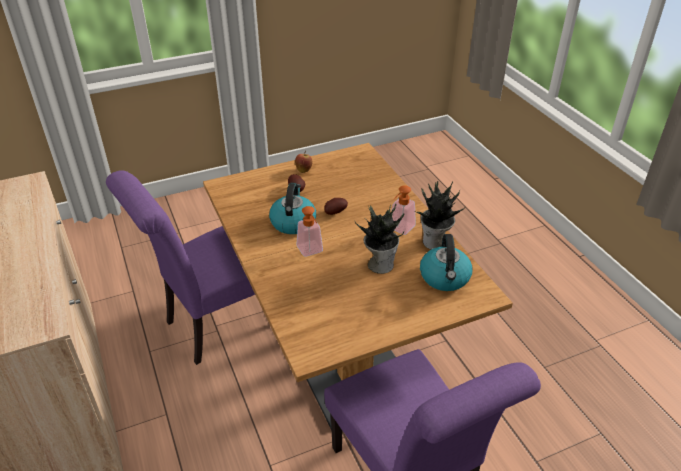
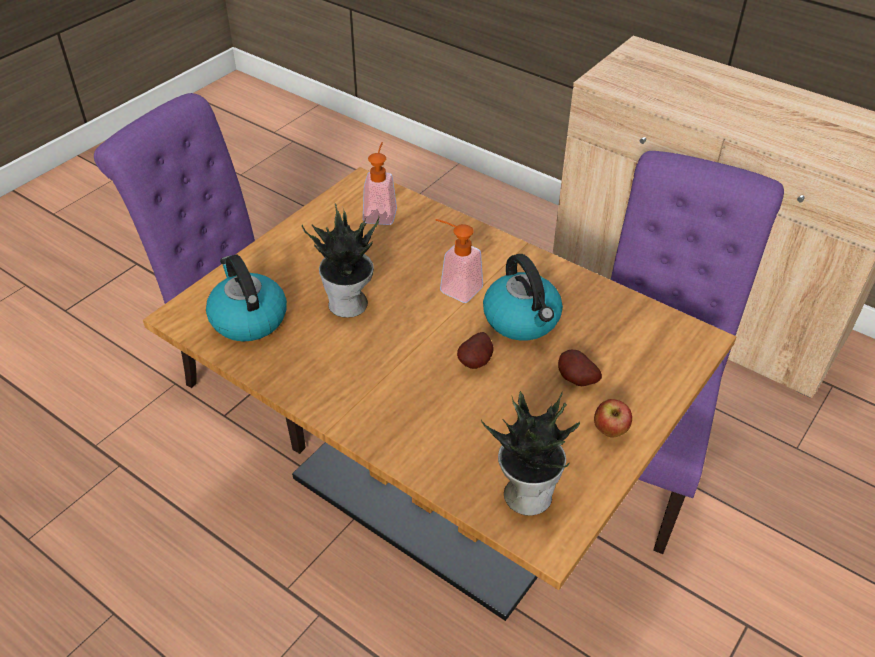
camera: 150 degrees right, 5 degrees up
(399, 229) = (354, 371): soap dispenser -> soap dispenser (381, 212)
(434, 243) = (286, 368): potted plant -> potted plant (527, 493)

